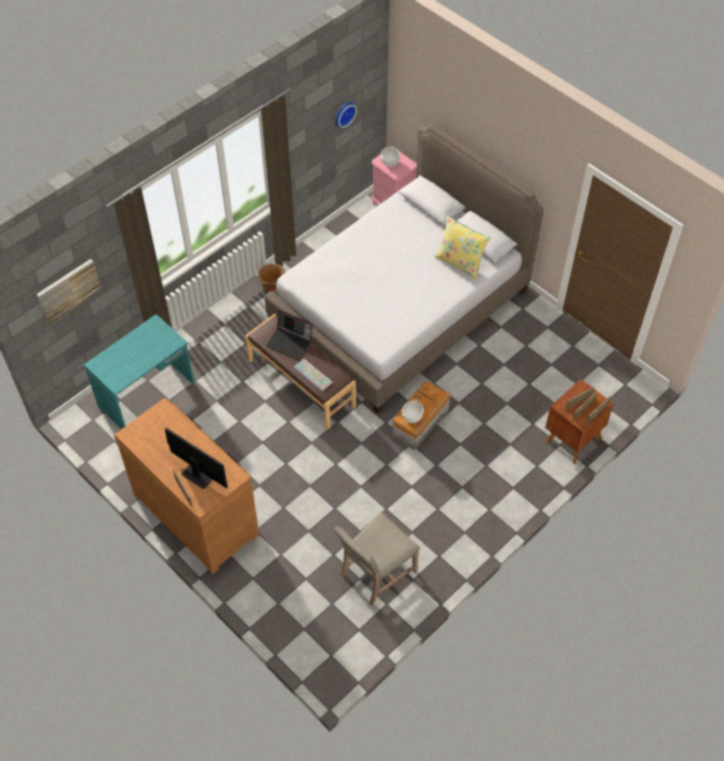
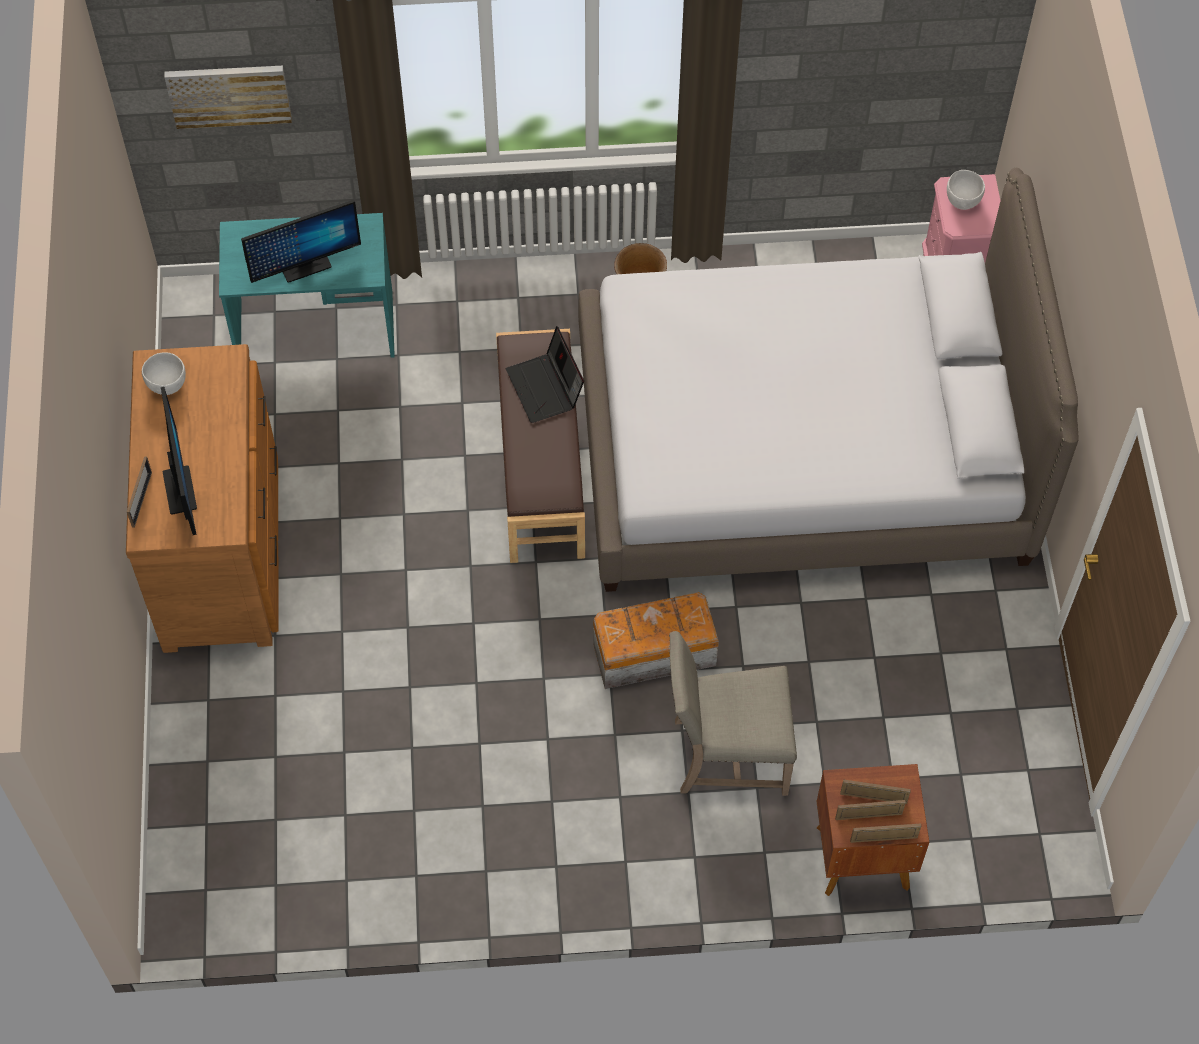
camera: 40 degrees right, 5 degrees up
(143, 357) = (305, 266): none -> monitor
(314, 375) = (531, 462): keyboard -> none
(344, 113) = (898, 68): wall clock -> none
(375, 573) = (374, 824): beige chair -> beige chair (726, 753)
(412, 418) = (623, 634): white bowl -> white bowl (167, 385)
(460, 262) = (906, 440): yellow pillow -> none

